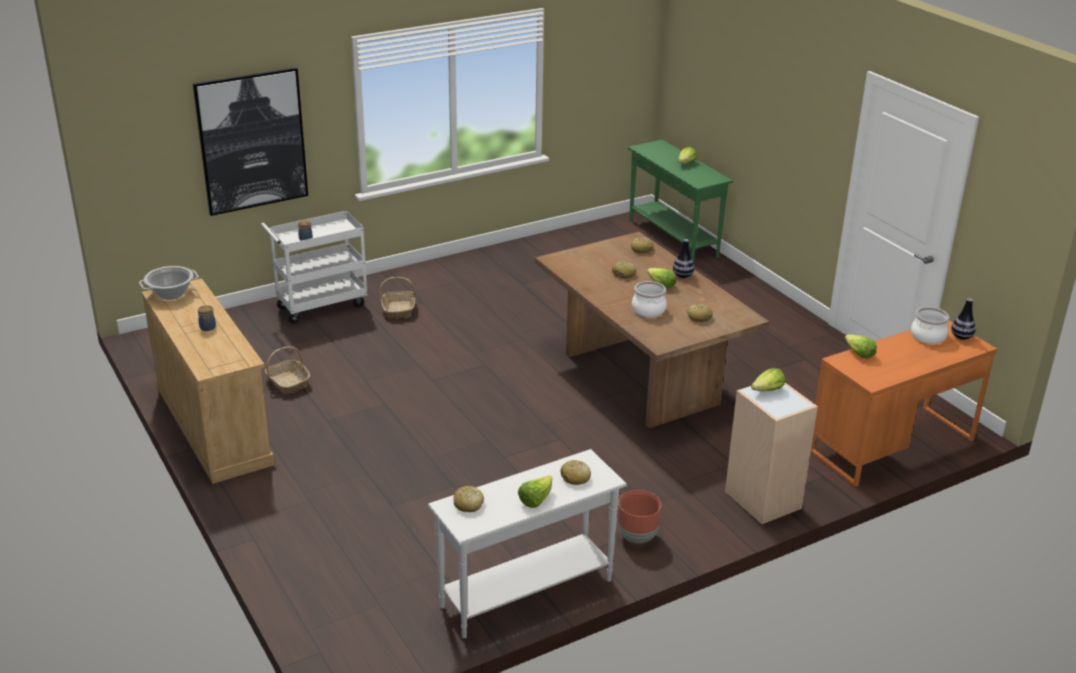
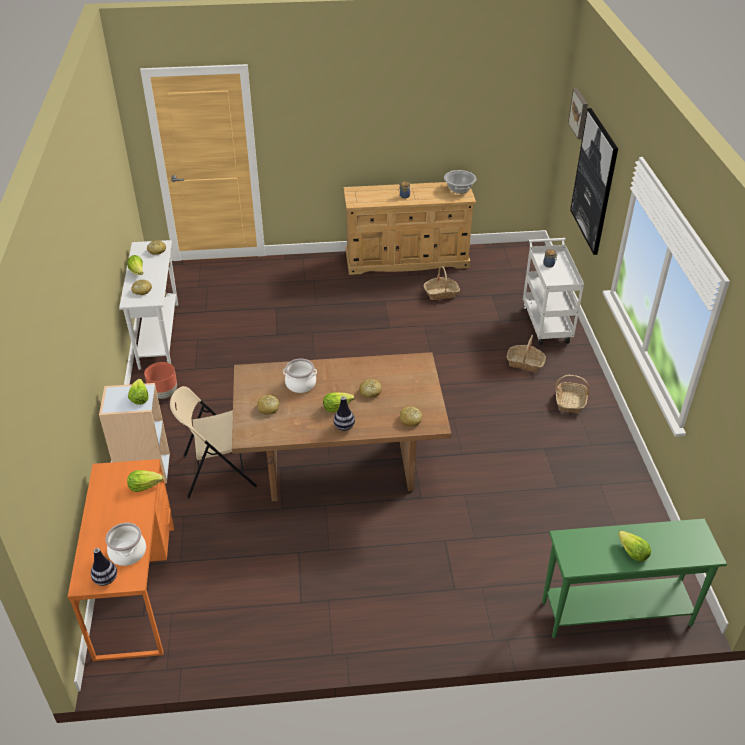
camera: 115 degrees right, 10 degrees up
(158, 112) = (579, 113): none -> picture
(445, 280) = (570, 402): none -> basket
(714, 449) = (219, 470): none -> beige chair

